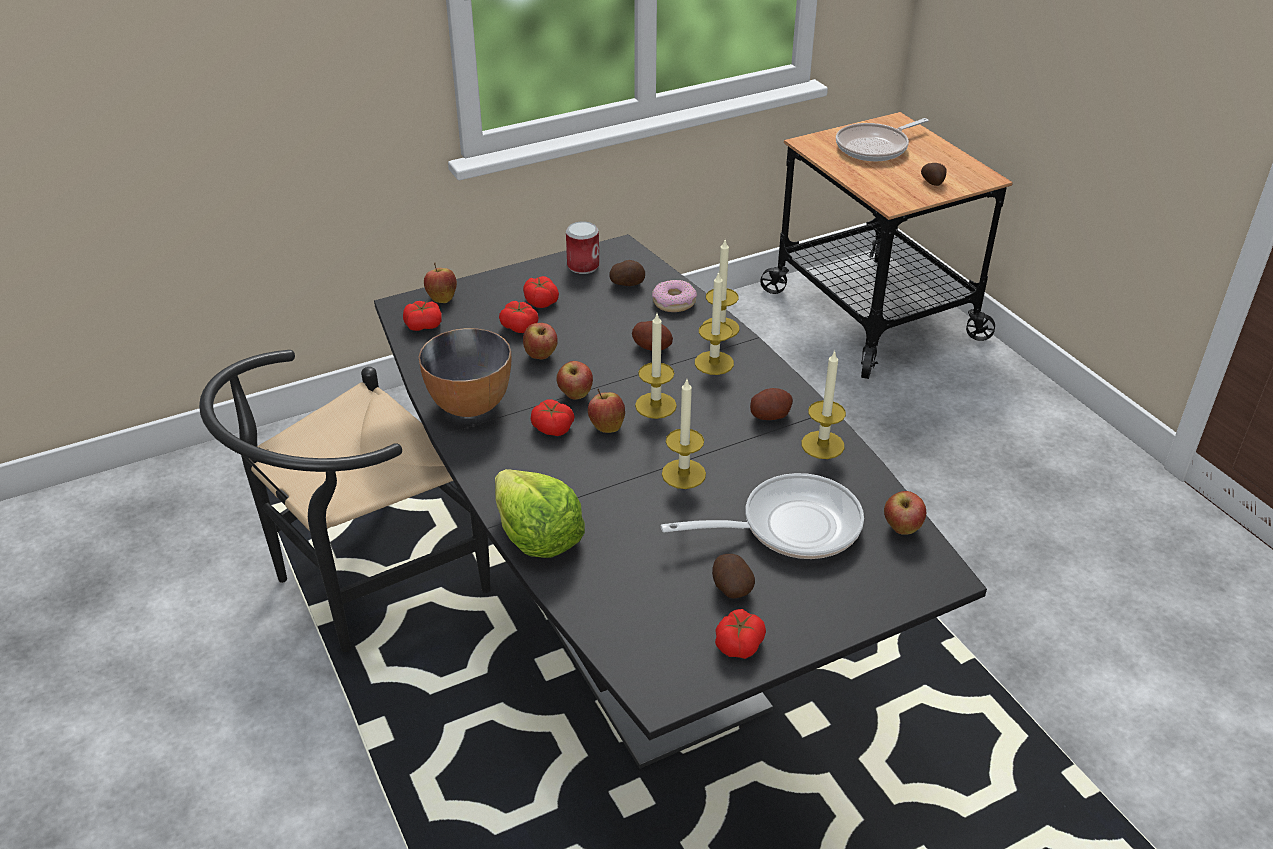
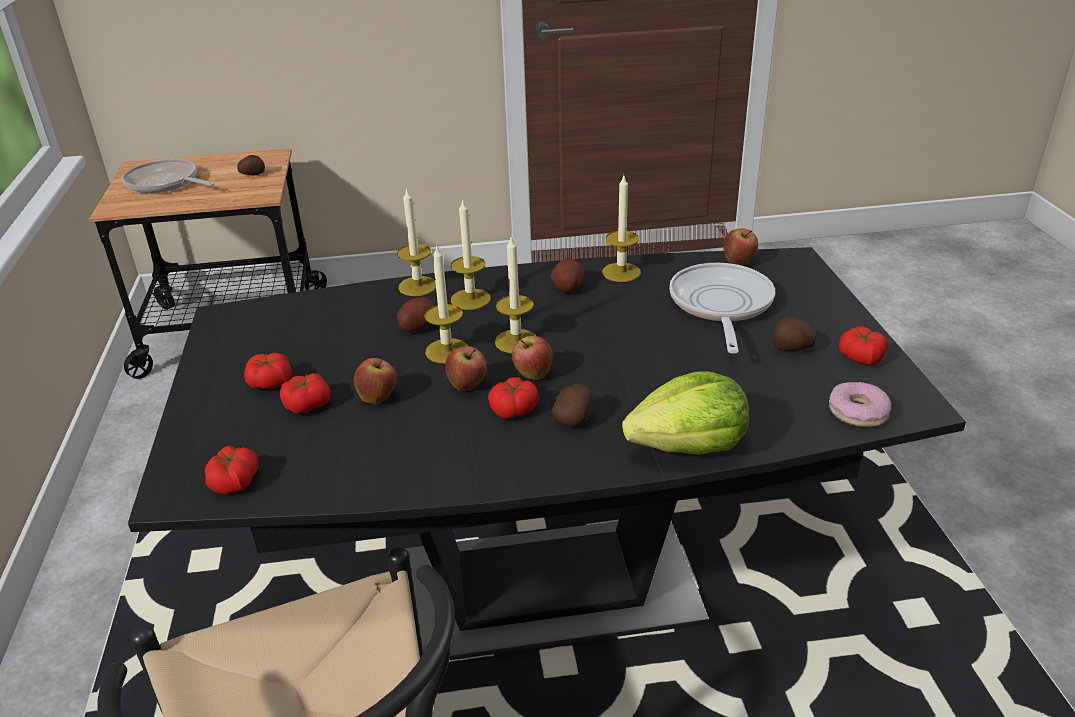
camera: 70 degrees left, 5 degrees down
(442, 298) = (188, 457): apple -> none
(469, 405) = (435, 463): bowl -> none
(583, 266) = (229, 343): can -> none
(627, 284) = (293, 322): potato -> potato (574, 418)
(674, 302) = (352, 302): donut -> donut (858, 412)
(683, 474) = (629, 344): candle -> candle (447, 351)
(875, 147) = (165, 183): frying pan -> frying pan turned 135 degrees clockwise

